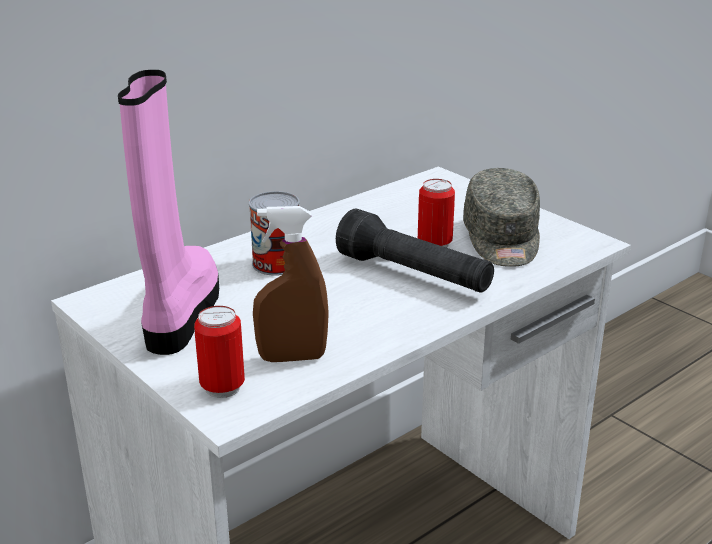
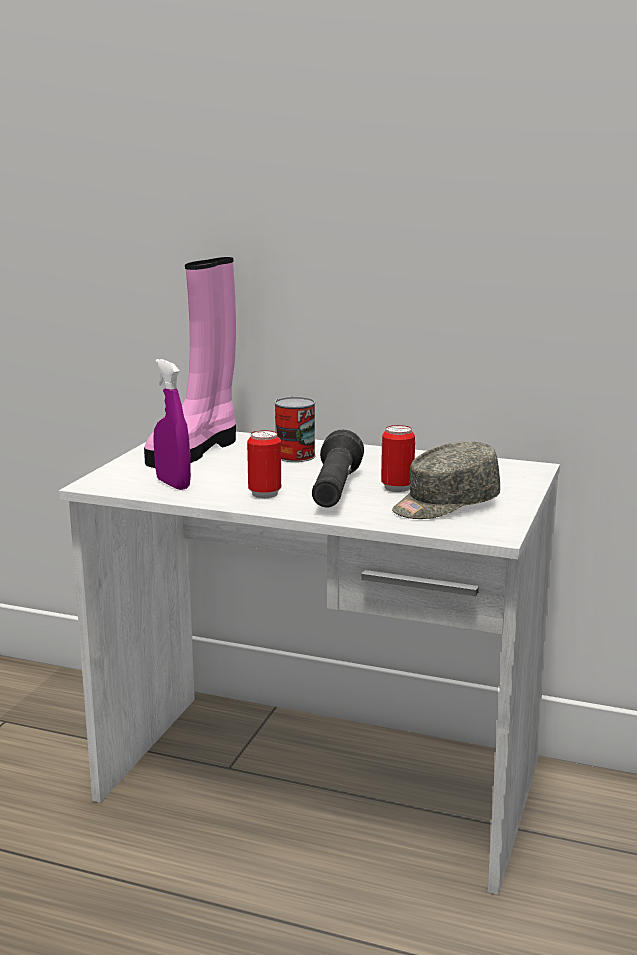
camera: 60 degrees right, 10 degrees down
(180, 313) = (195, 450): pink boot -> pink boot turned 150 degrees clockwise
(222, 387) = (119, 477): can -> can (264, 494)
(292, 357) = (173, 484): brown spray bottle -> purple spray bottle

